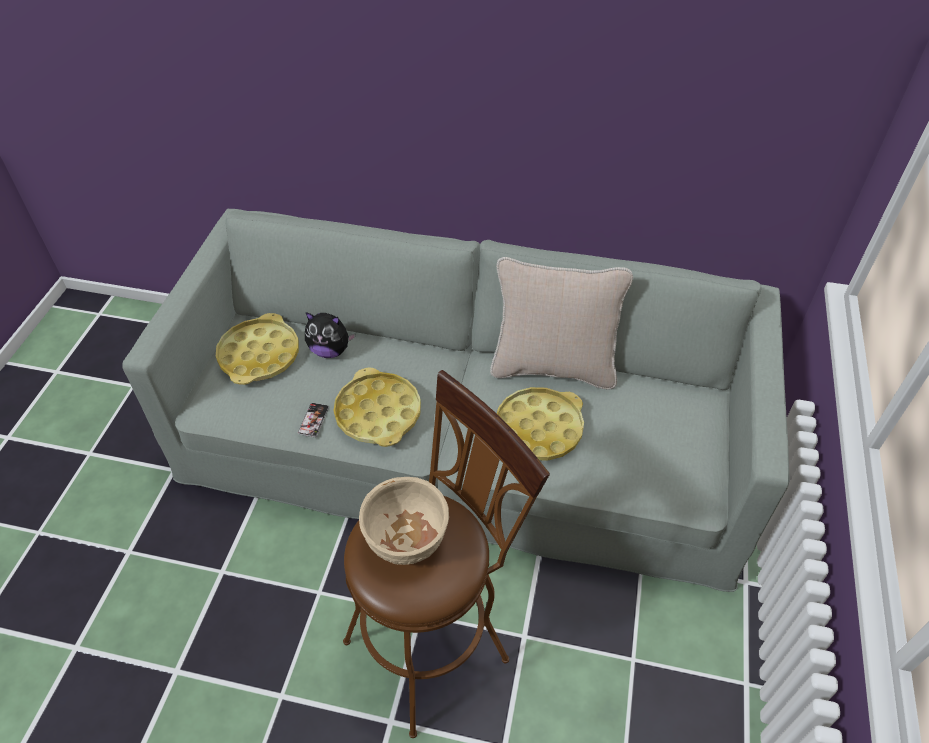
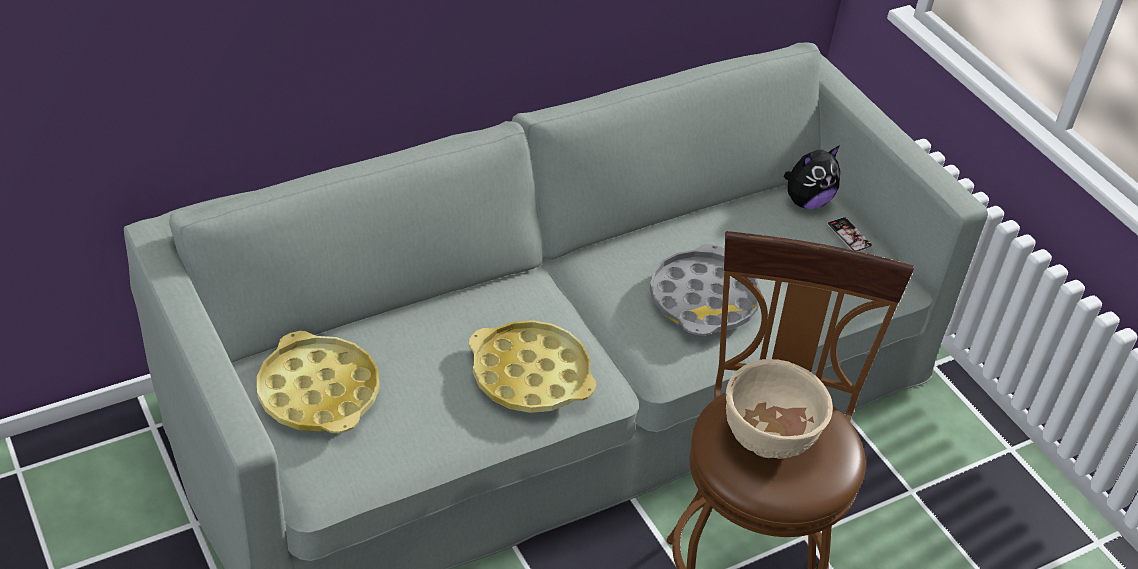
camera: 45 degrees left, 5 degrees down
(313, 420) = (469, 422): phone -> phone (849, 236)
(330, 350) = (398, 341): plush toy -> plush toy (806, 201)
(538, 429) = (703, 299): yellow tray -> grey tray
(553, 367) = (651, 233): beige pillow -> none

